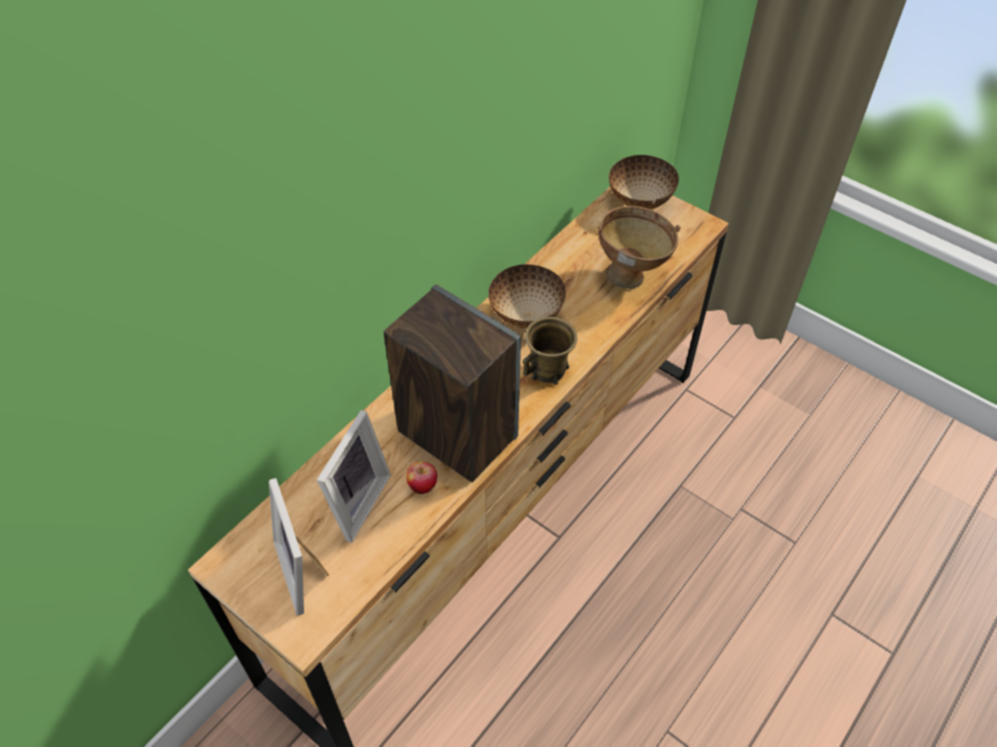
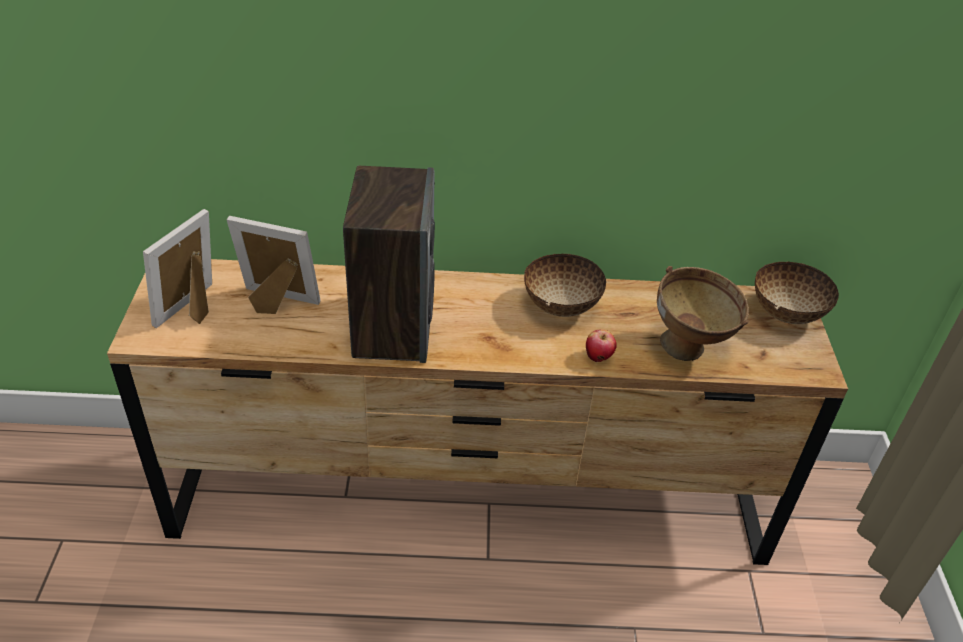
camera: 50 degrees right, 10 degrees down
(355, 502) = (277, 304): picture frame -> picture frame turned 150 degrees counterclockwise
(422, 486) = (324, 333): apple -> apple (598, 357)
(548, 370) = (517, 348): brown mug -> none

